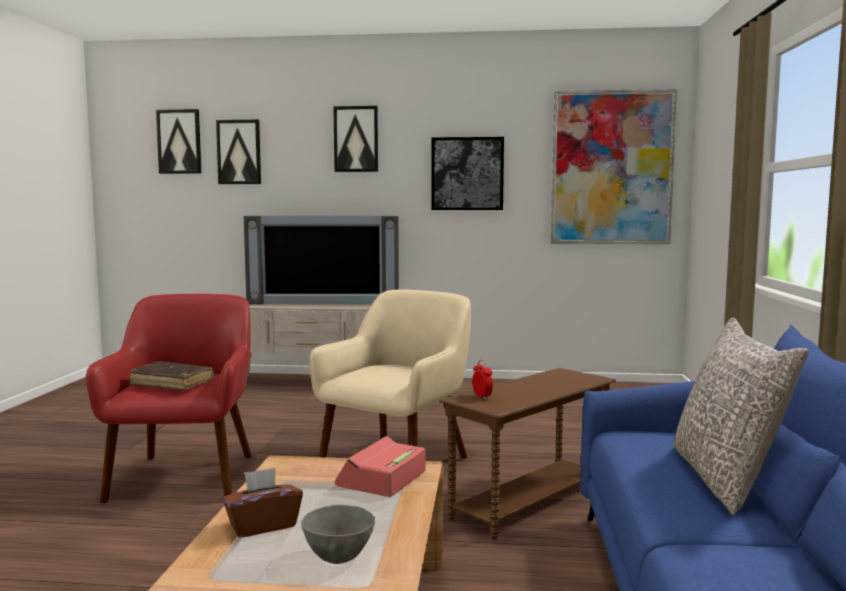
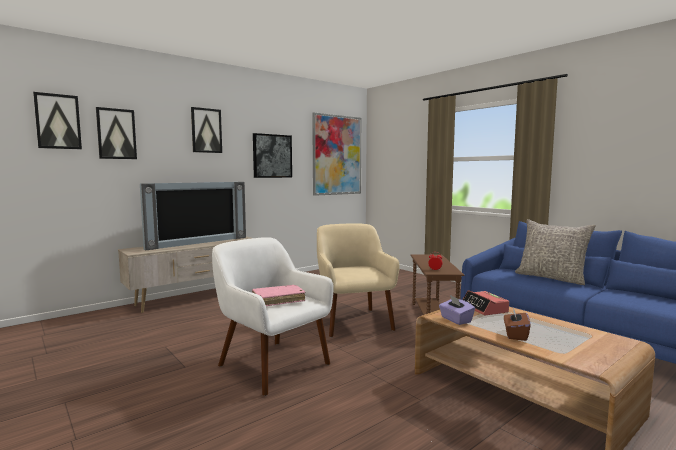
camera: 45 degrees left, 0 degrees up
(172, 383) = (278, 300): brown book -> pink book
(185, 477) = (272, 365): red armchair -> white armchair
(280, 475) = (455, 320): none -> purple tissue box
(339, 558) = (563, 332): grey bowl -> none

